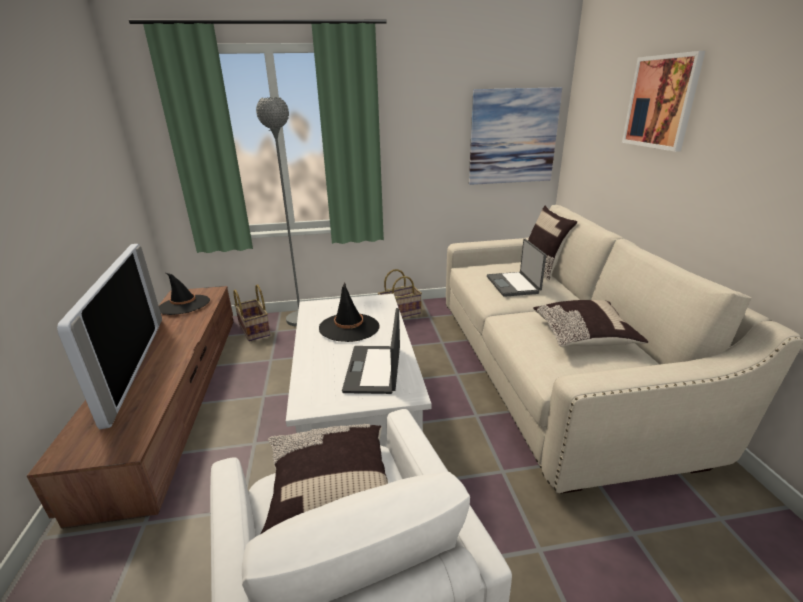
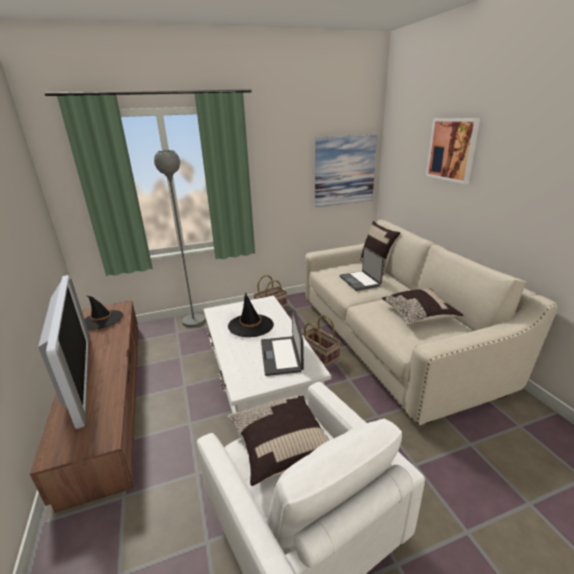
camera: 10 degrees left, 0 degrees up
(255, 330) = (159, 333): basket -> basket (320, 355)

